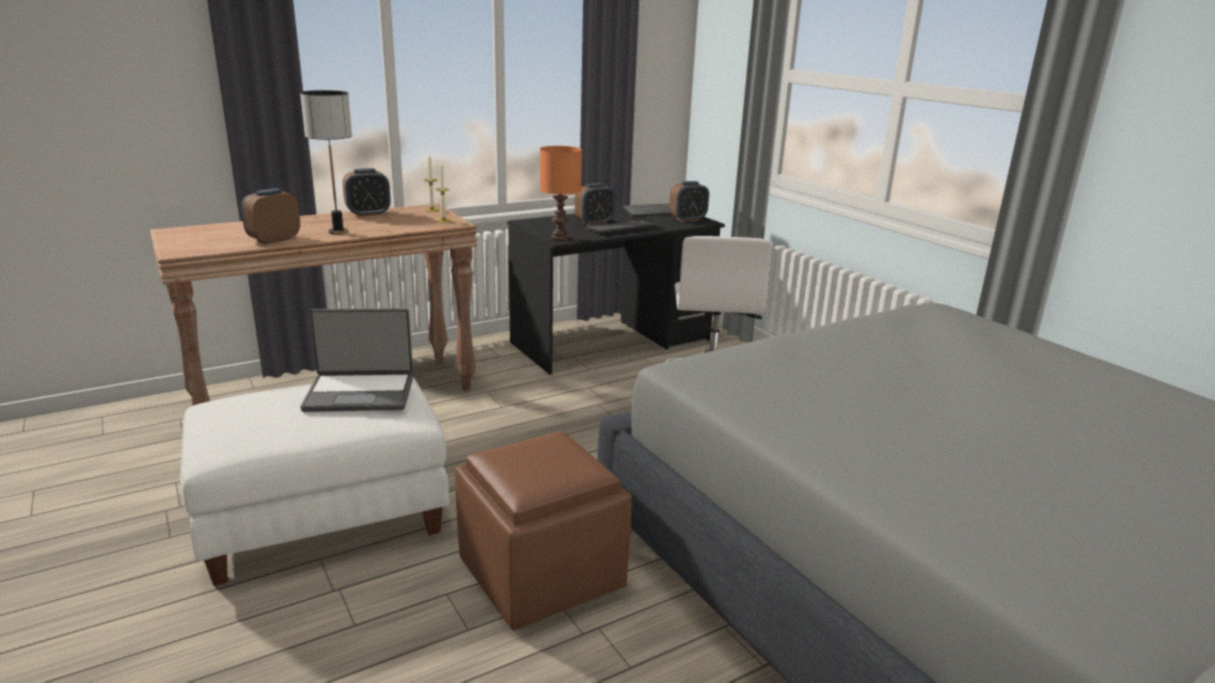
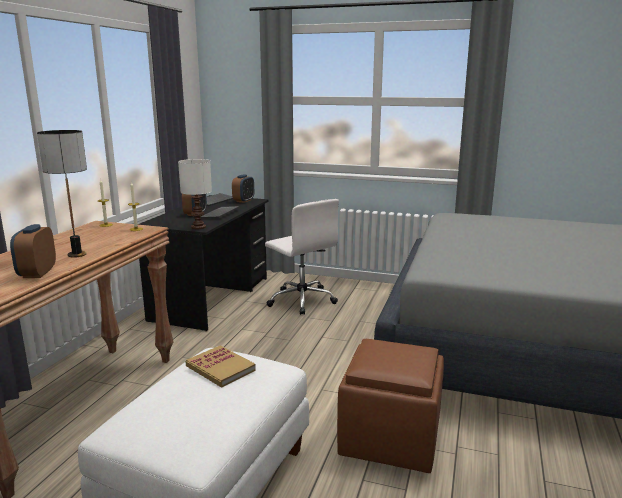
camera: 40 degrees left, 5 degrees down
(360, 393) = (220, 368): laptop -> book
(368, 214) = (62, 238): alarm clock -> none
(560, 238) = (199, 227): orange table lamp -> white table lamp

